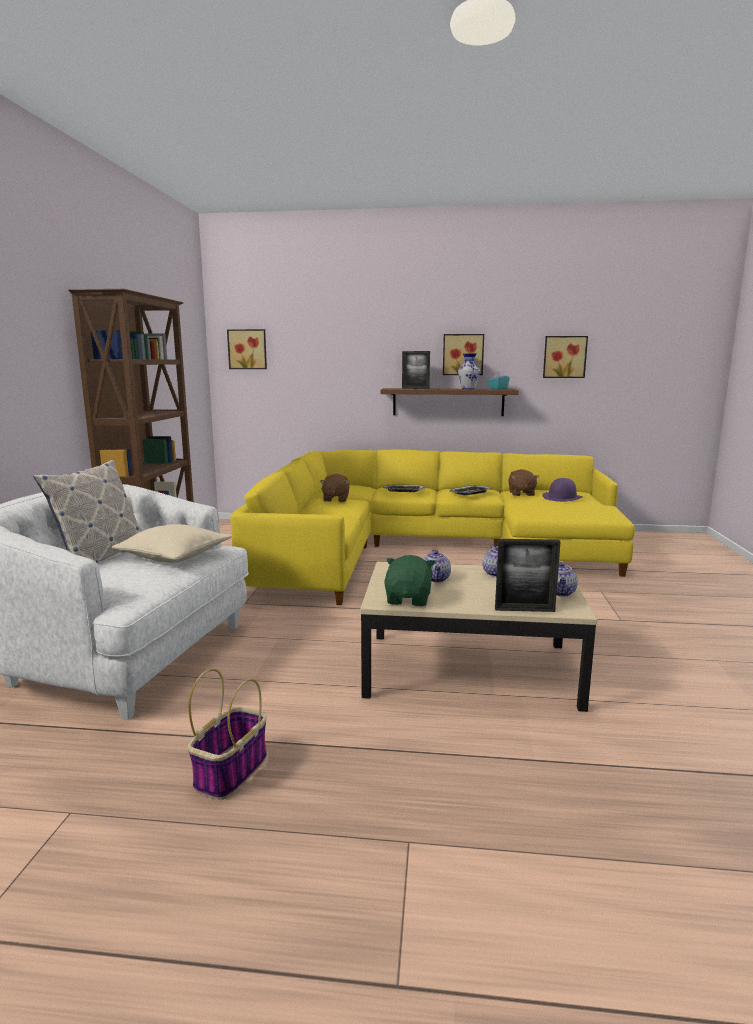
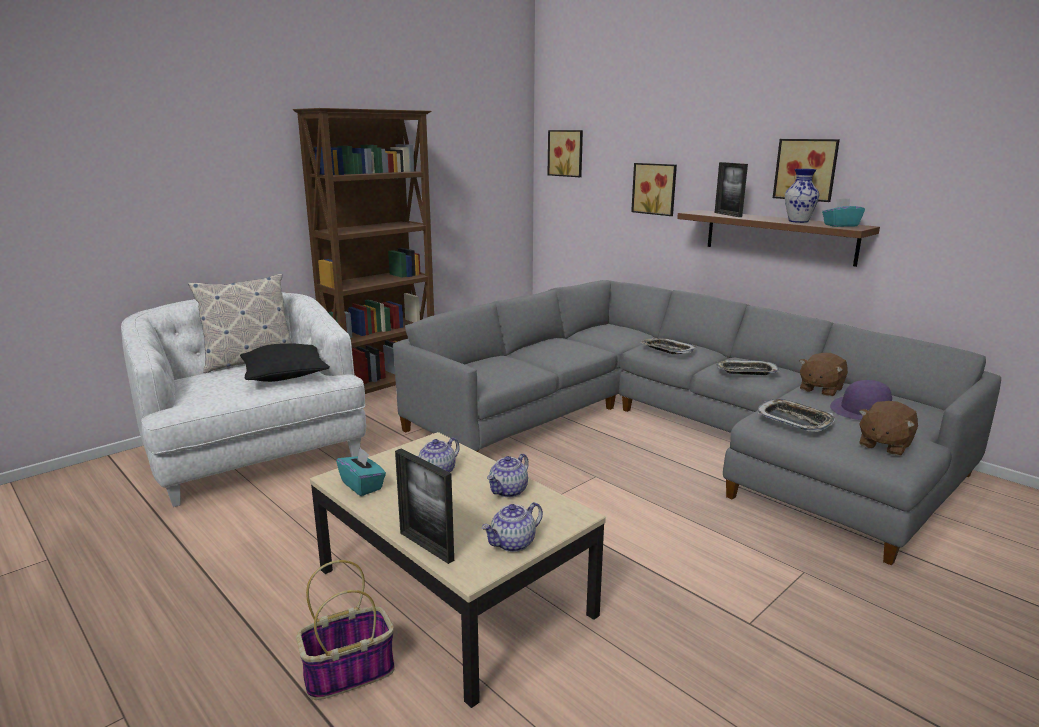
camera: 40 degrees right, 5 degrees up
(174, 556) = (285, 375): beige pillow -> black pillow
(231, 771) = (148, 582): basket -> basket (350, 672)
(335, 499) = (570, 344): brown plush toy -> brown plush toy (884, 445)
(409, 599) = (362, 485): green plush toy -> turquoise tissue box
(425, 549) = (673, 431): yellow sofa -> grey sofa
(542, 508) = (794, 420): none -> tray
(564, 357) = (973, 180): picture -> picture (655, 189)

